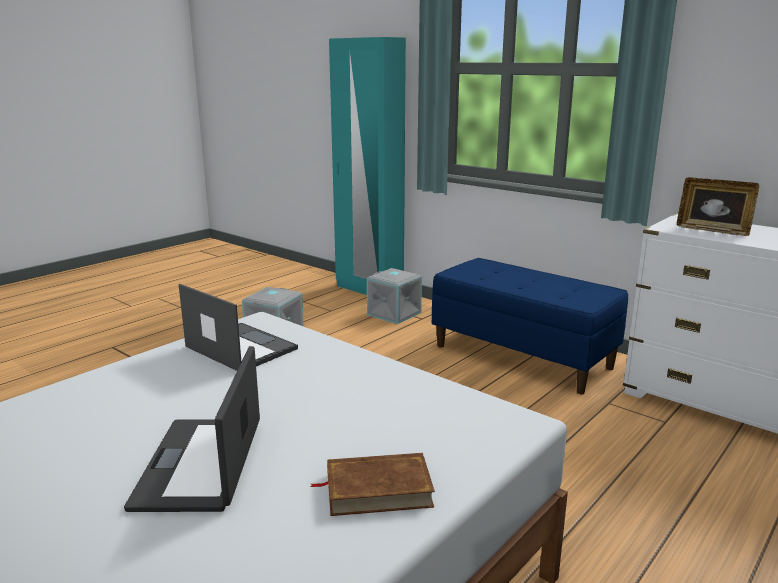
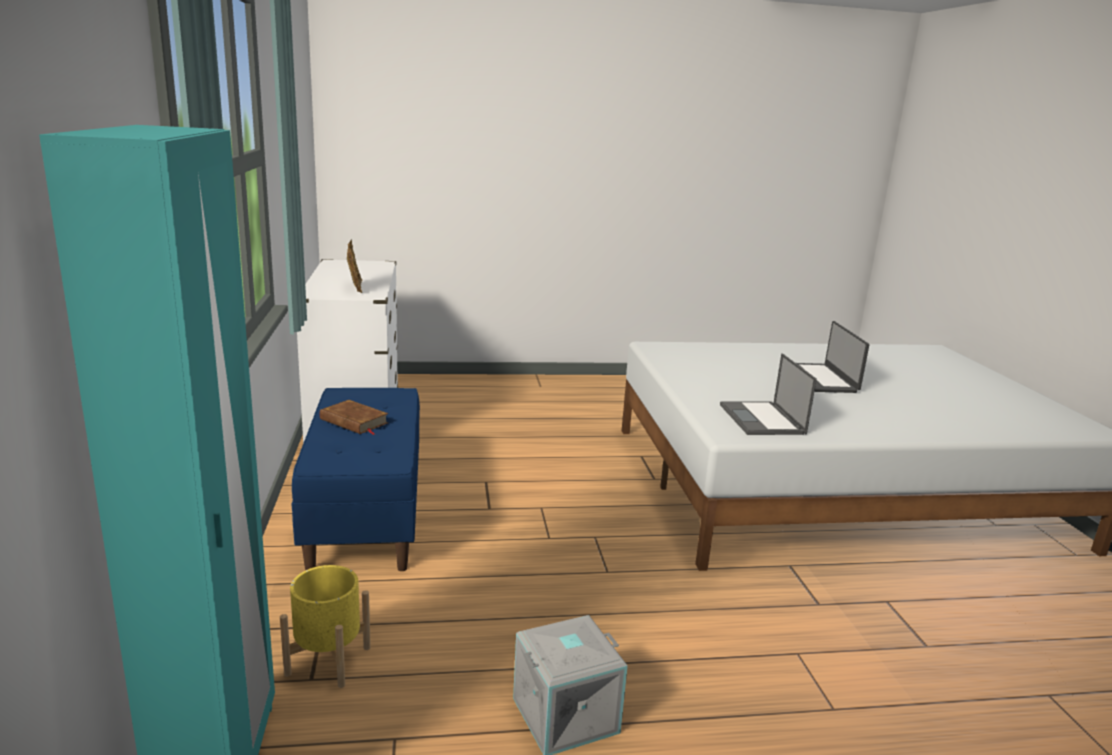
camera: 140 degrees left, 0 degrees up
(202, 463) = (820, 378): laptop -> laptop turned 135 degrees clockwise
(378, 489) = (747, 352): brown book -> brown book (354, 421)
(395, 313) = (328, 661): grey storage box -> yellow planter

